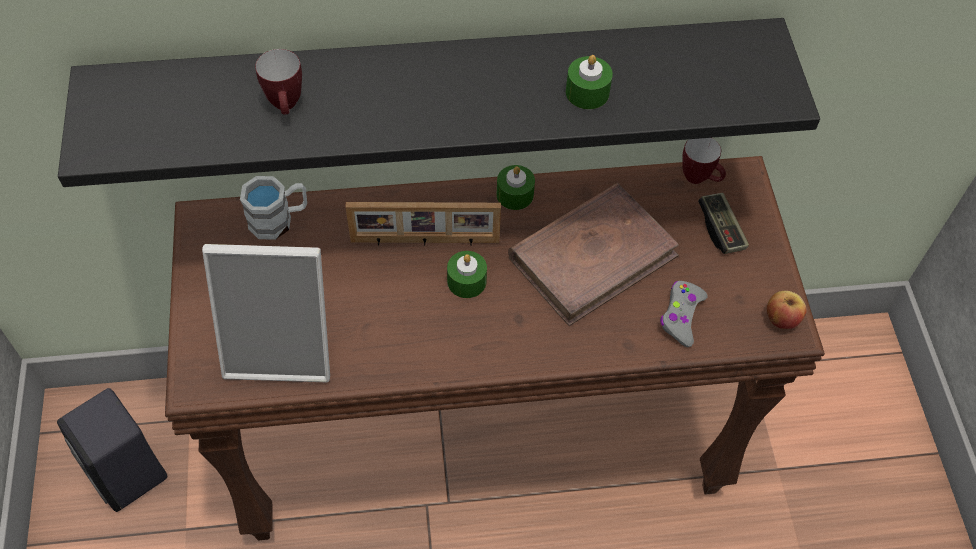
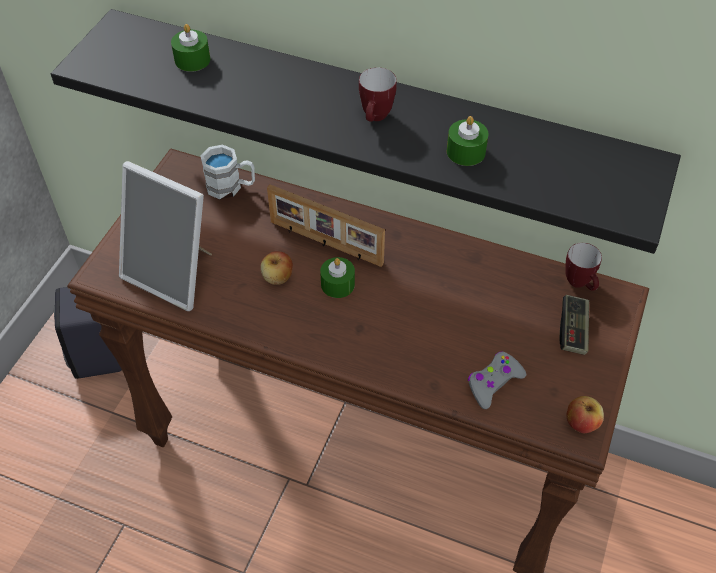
camera: 30 degrees right, 5 degrees down
(286, 107) = (231, 83): mug -> mug (376, 119)
(399, 301) = (277, 277): none -> apple
(515, 195) = (417, 237): green candle -> green candle (192, 60)
(593, 257) = (449, 307): brown book -> none

